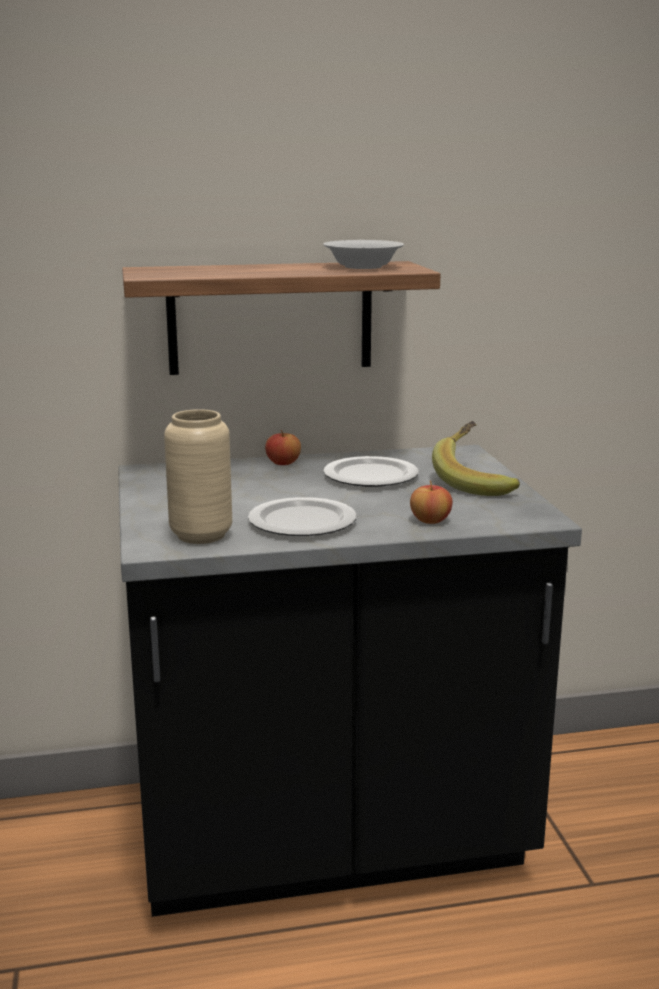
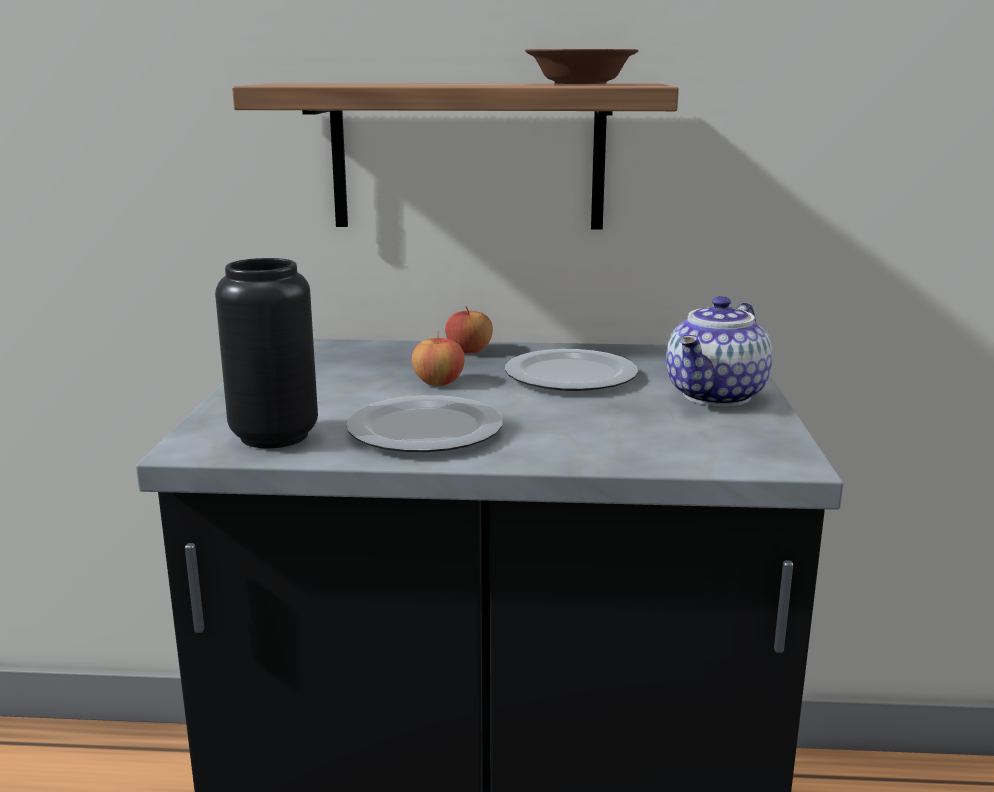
camera: 15 degrees right, 0 degrees up
(201, 535) = (274, 436): beige vase -> black vase
(363, 266) = (581, 83): white bowl -> brown bowl
(430, 521) = (609, 446): apple -> apple (438, 382)
(478, 482) = (717, 396): banana -> teapot

